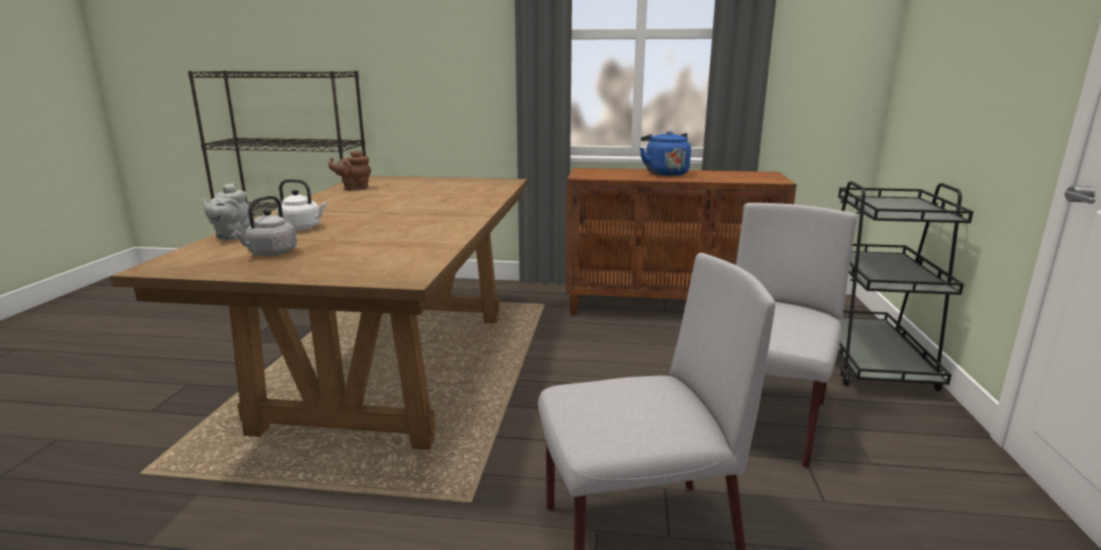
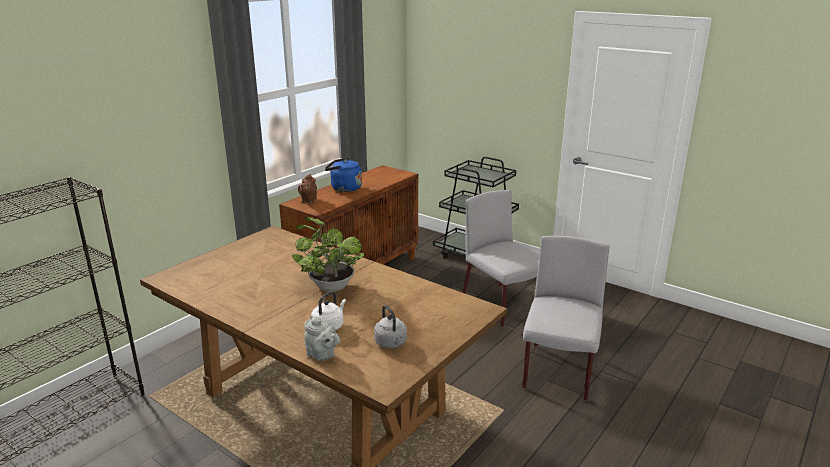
camera: 60 degrees left, 5 degrees up
(354, 188) = (204, 290): brown teapot -> brown teapot (308, 201)
(402, 213) = (329, 286): none -> potted plant

